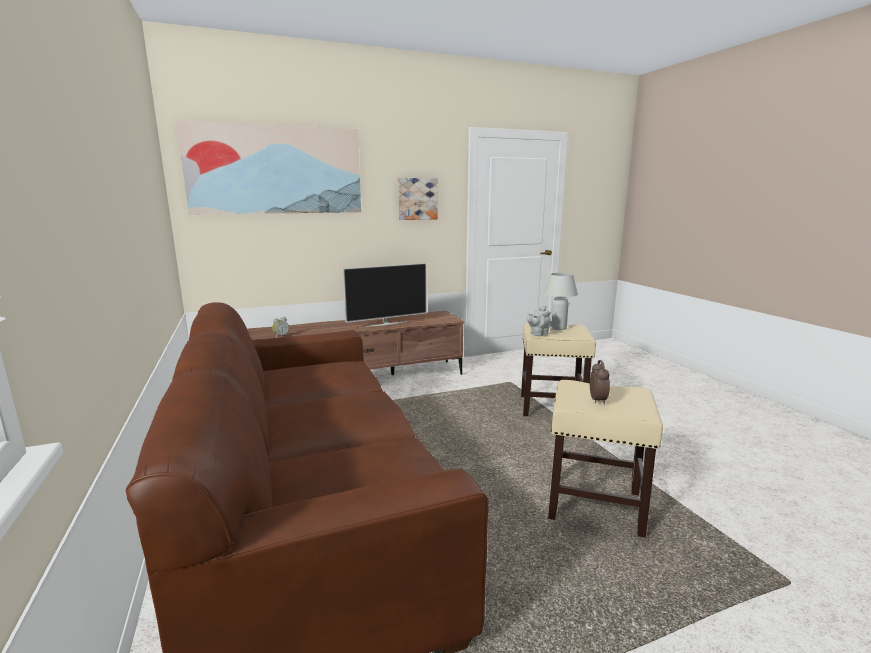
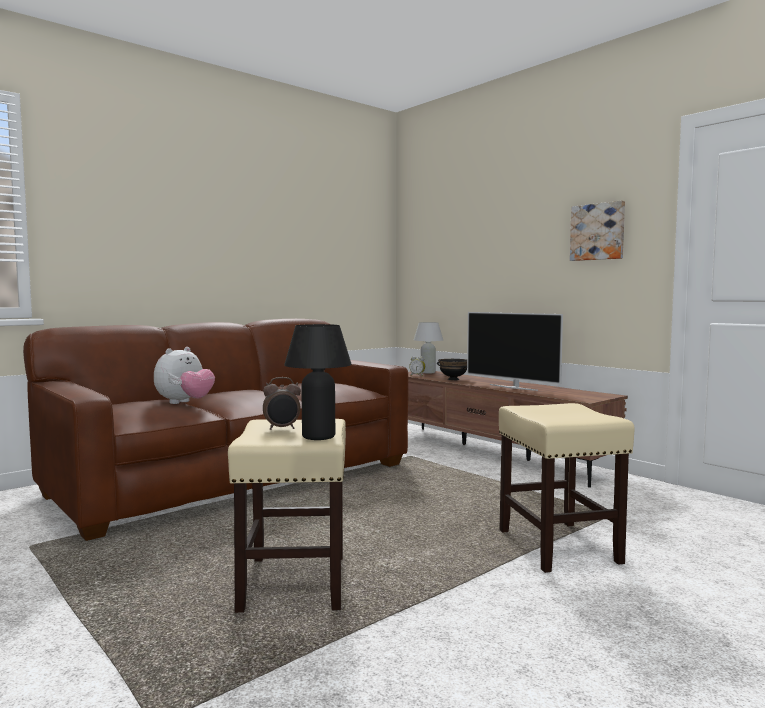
camera: 70 degrees right, 10 degrees down
(276, 170) = (461, 215): picture -> none
(322, 330) = (453, 379): none -> black bowl
(353, 447) = (185, 403): none -> plush toy
(538, 334) = (521, 406): grey teapot -> none
(558, 328) = (578, 412): white table lamp -> white table lamp (428, 372)
(634, 391) = (318, 436): none -> black table lamp

